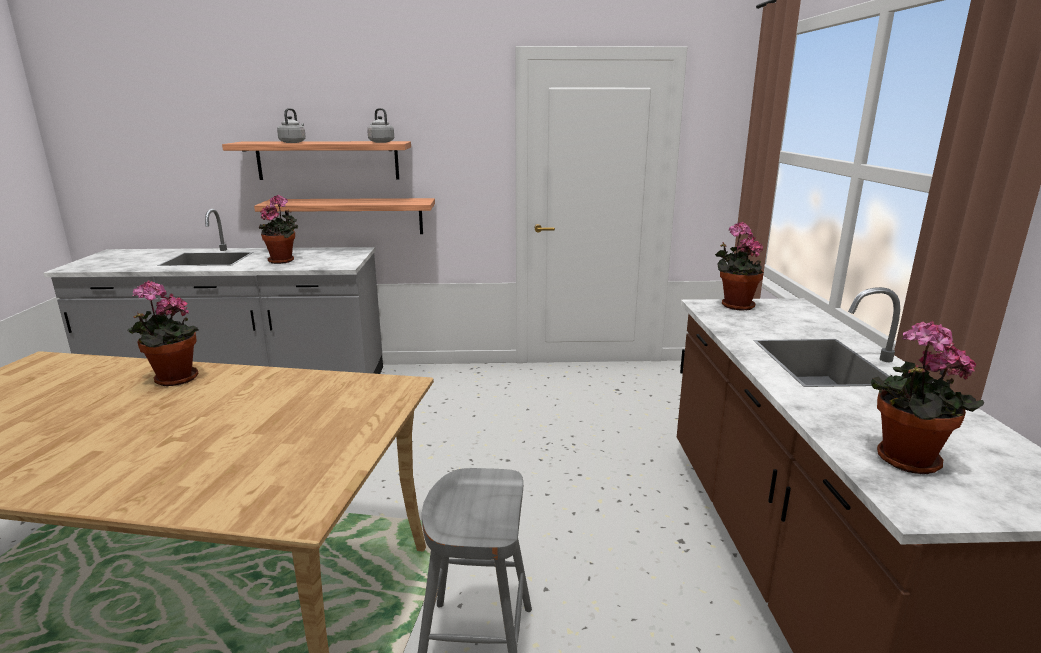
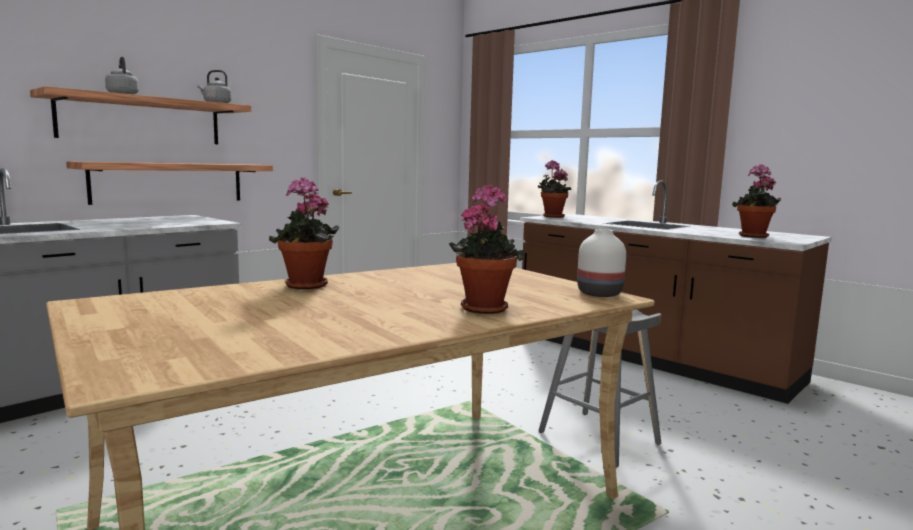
camera: 45 degrees left, 10 degrees down
(283, 260) = (133, 224): potted plant -> potted plant (484, 307)
(306, 497) = (598, 293): none -> white vase

